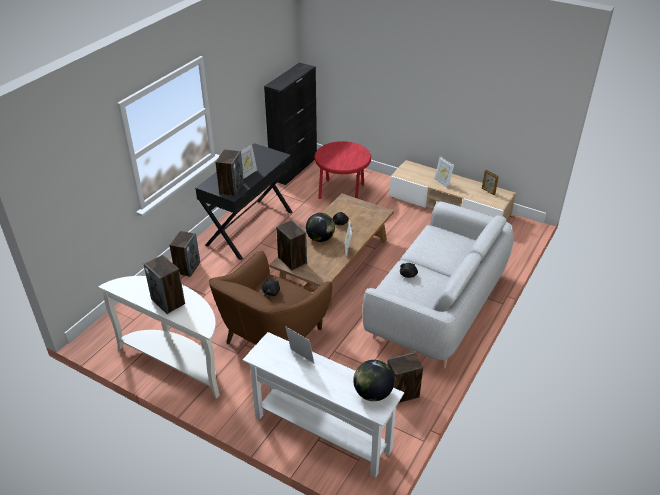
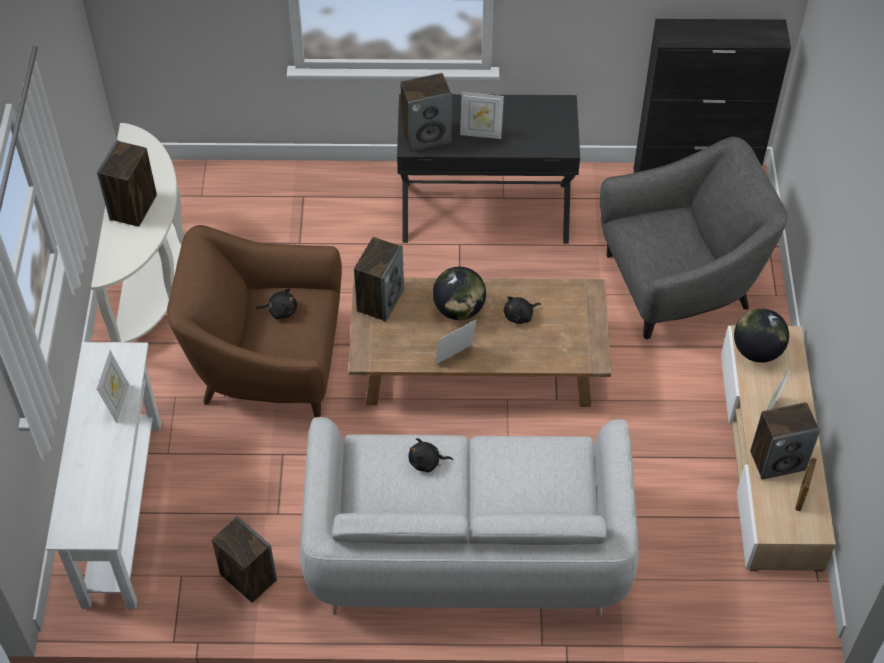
camera: 60 degrees right, 15 degrees up
(187, 268) = (340, 190): speaker -> speaker (777, 460)
(342, 192) = (679, 283): red side table -> grey armchair
(373, 393) = (96, 513): globe -> globe (757, 351)

